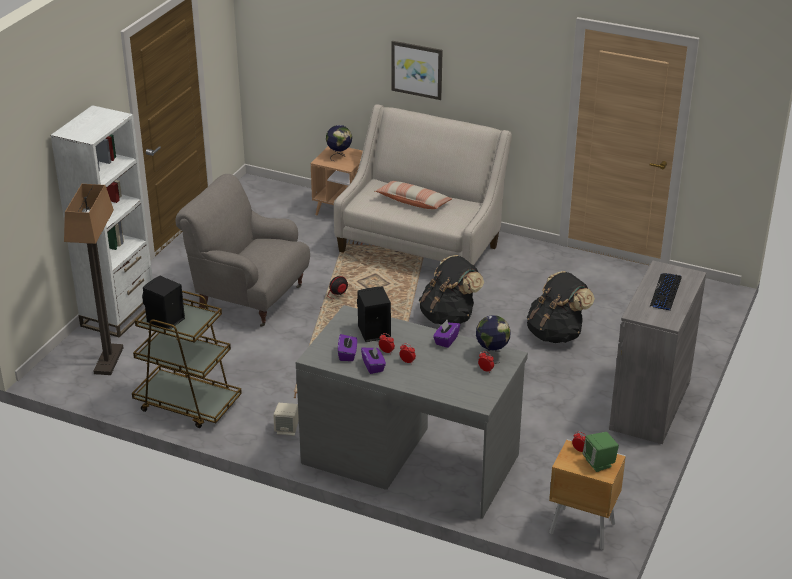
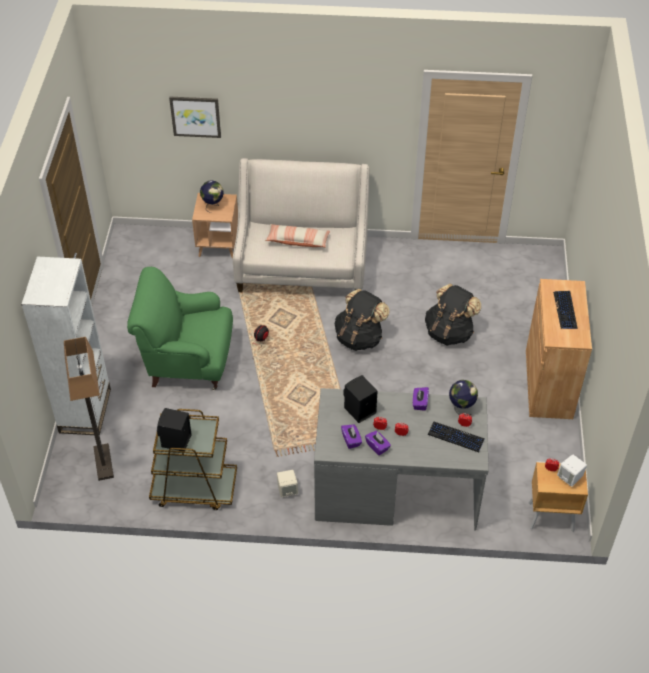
camera: 20 degrees left, 15 degrees up
(249, 298) = (187, 362): grey armchair -> green armchair
(417, 69) = (276, 125): picture -> picture (195, 116)
(469, 378) = (455, 437): none -> keyboard
(599, 463) = (570, 478): green speaker -> white speaker
(650, 405) = (548, 384): grey cabinet -> brown cabinet

